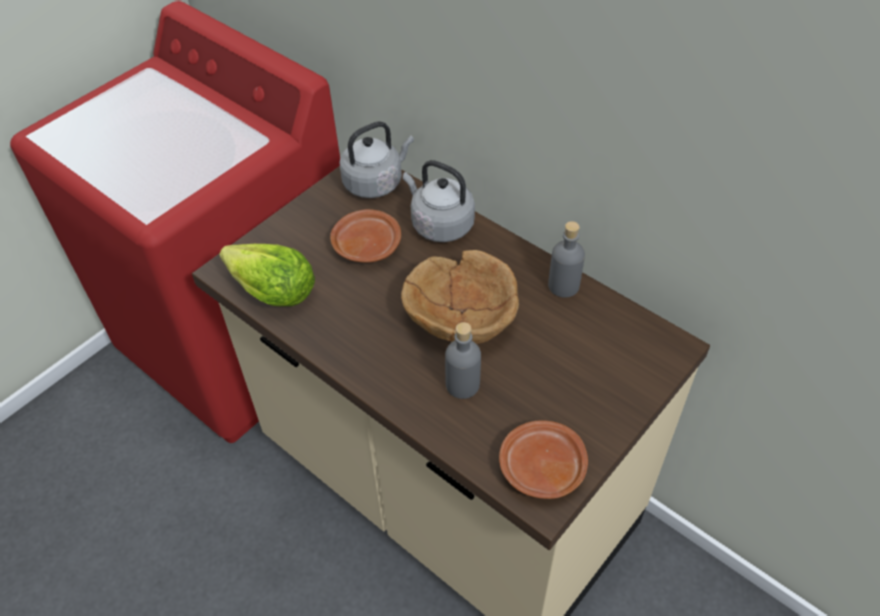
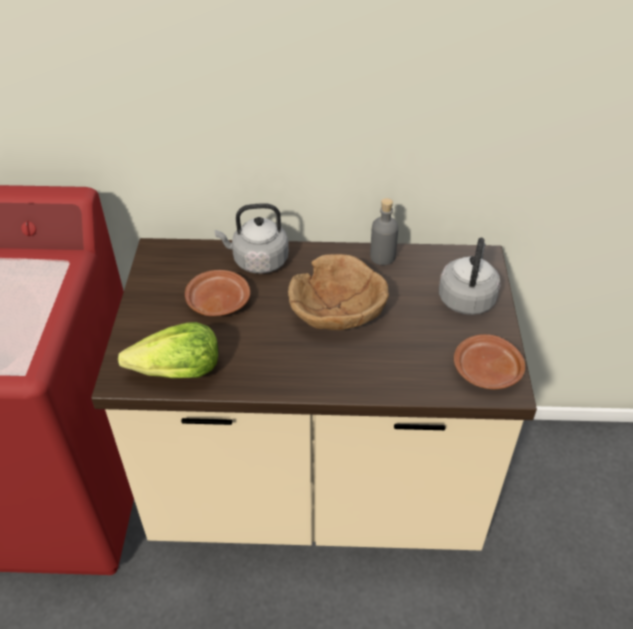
camera: 40 degrees left, 5 degrees down
(375, 182) = (177, 256): grey kettle -> grey kettle (467, 297)
(462, 384) = (385, 352): grey bottle -> none

